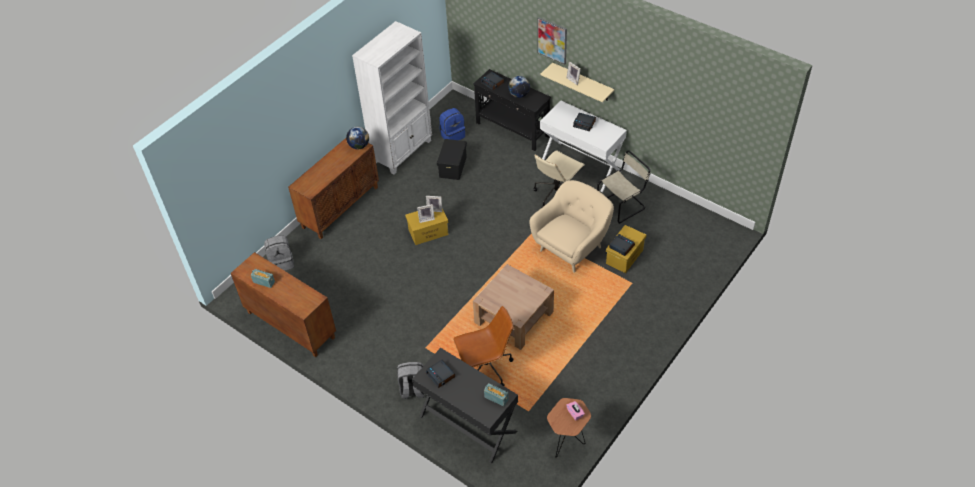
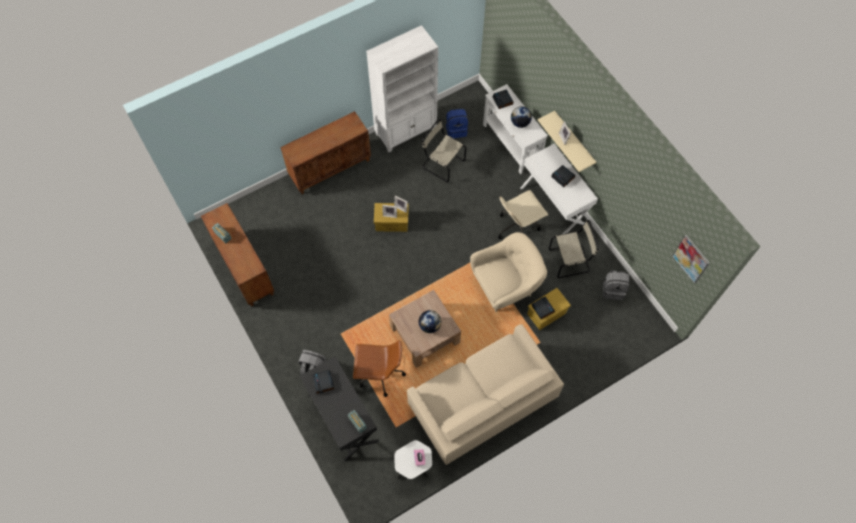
camera: 20 degrees right, 15 degrees up
(282, 262) = (261, 205): grey backpack -> grey backpack (613, 290)
(359, 146) = (356, 127): globe -> globe (429, 325)
(453, 166) = (442, 163): black storage box -> beige chair
(512, 130) = (511, 144): black console table -> white console table
(552, 40) = (558, 93): picture -> picture (691, 259)
(567, 442) = (414, 469): brown side table -> white side table
(603, 356) = (481, 402): none -> beige sofa

